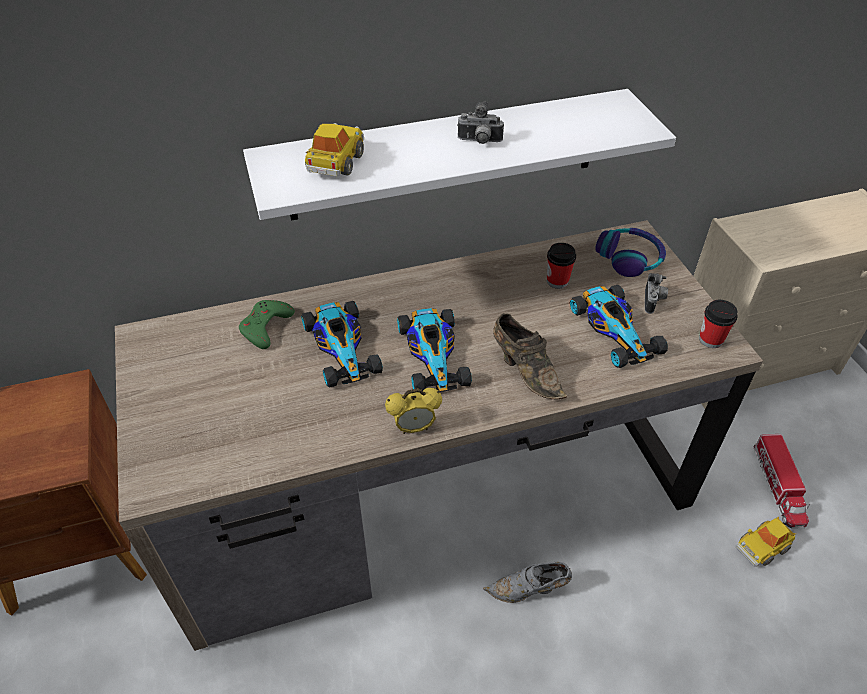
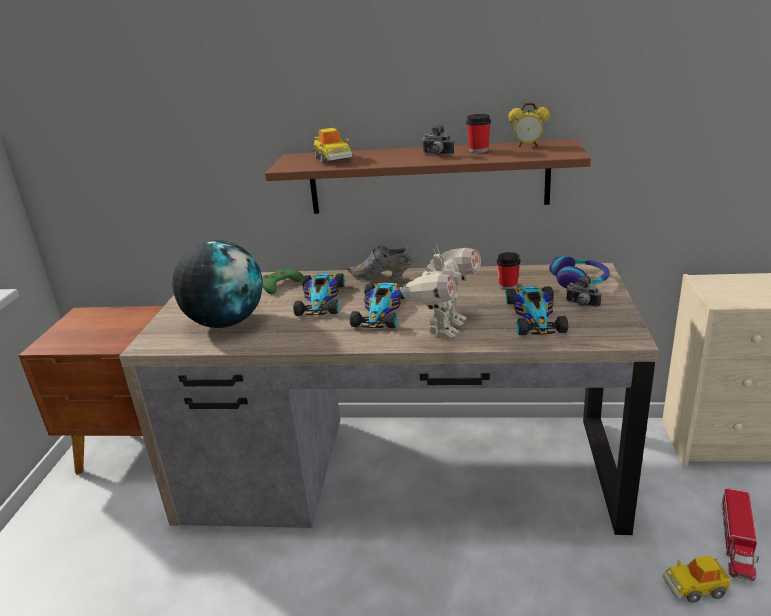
camera: 25 degrees right, 20 degrees down
(236, 418) = (226, 322): none -> globe
(336, 161) = (333, 159): toy car -> toy car turned 120 degrees clockwise
(414, 428) = (337, 344): alarm clock -> alarm clock (528, 146)
(445, 155) = (427, 178): white shelf -> brown shelf
(526, 370) = (444, 327): brown shoe -> toy robot
(529, 590) = (443, 558): grey shoe -> grey shoe (382, 278)
(653, 301) = (581, 305): camera -> camera turned 90 degrees clockwise
(711, 339) = (617, 331): cup -> cup (478, 150)

